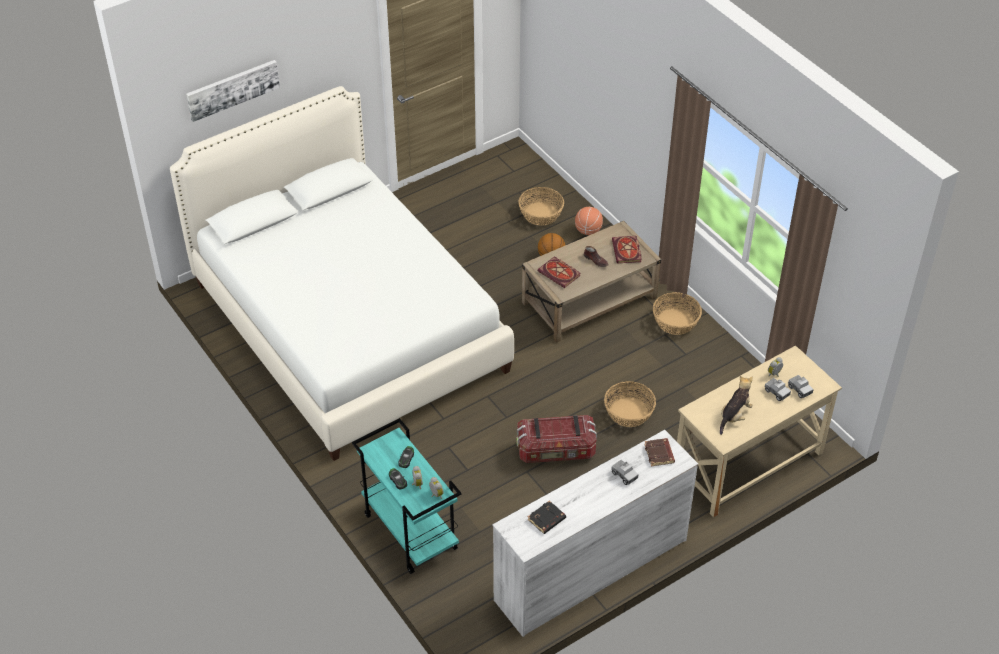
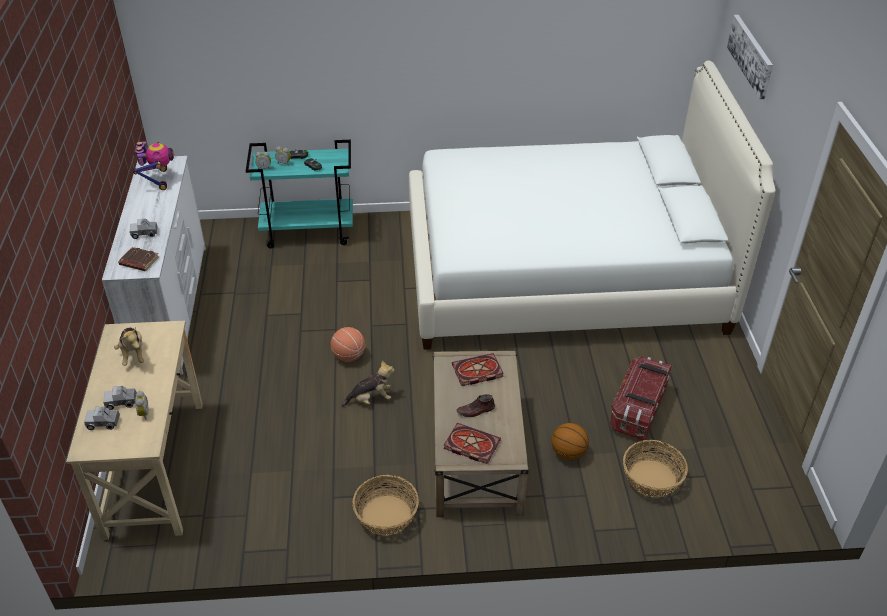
camera: 120 degrees right, 5 degrees down
(546, 519) = (157, 179): black book -> toy robot
(556, 451) = (304, 340): storage box -> storage box (638, 410)
(585, 377) = (371, 399): none -> plush toy
(588, 230) = (595, 510): basketball -> basketball (349, 356)
(629, 413) = (300, 410): basket -> none

